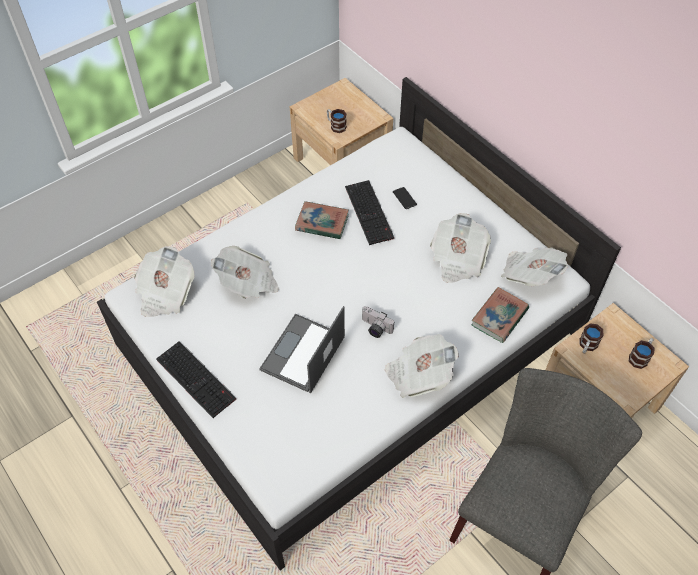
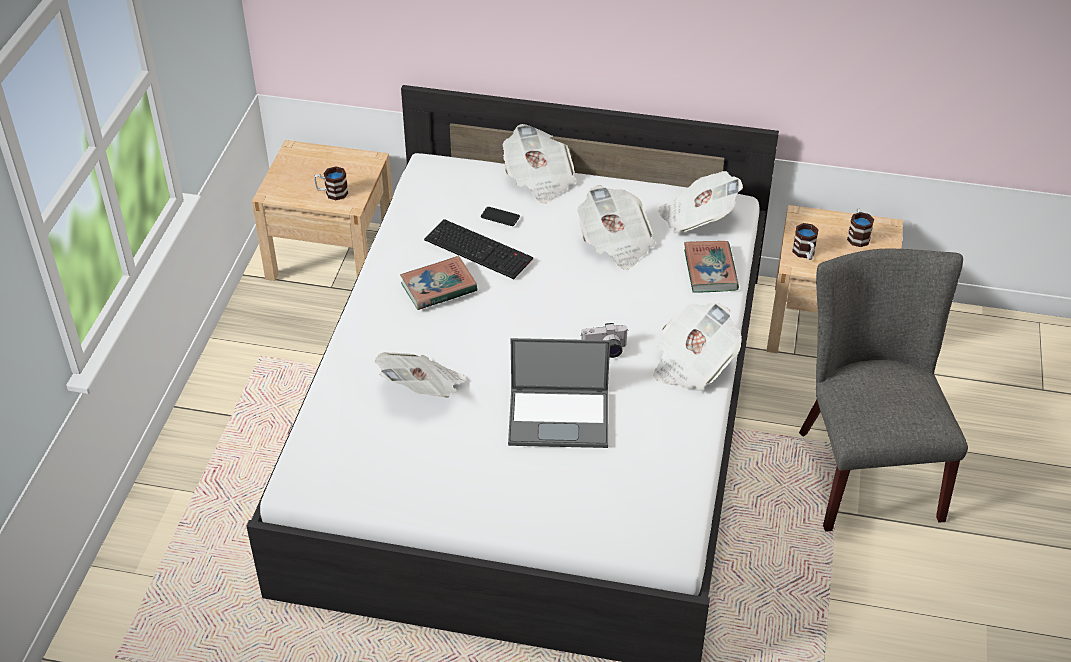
camera: 40 degrees left, 10 degrees down
(165, 293) = (338, 456): newspaper -> newspaper (539, 179)
(197, 379) = (475, 509): keyboard -> none
(302, 354) = (560, 417): laptop -> laptop turned 75 degrees counterclockwise

